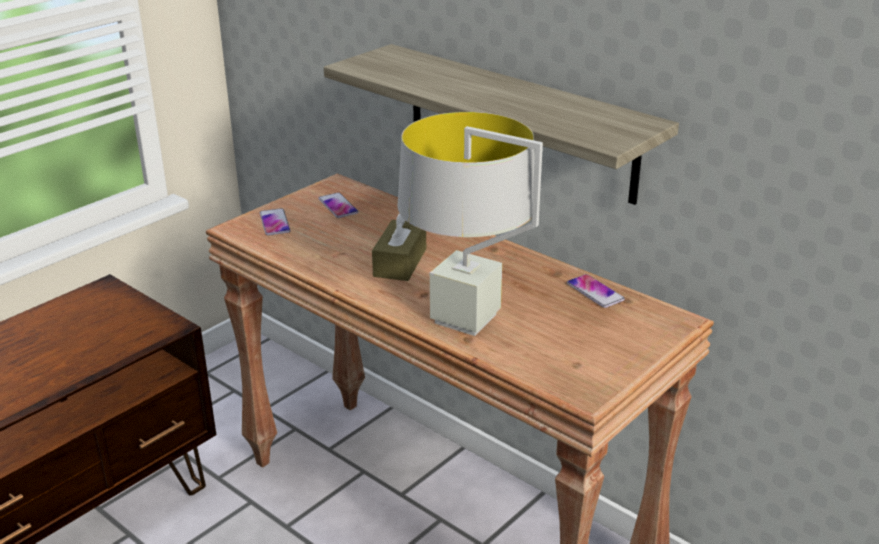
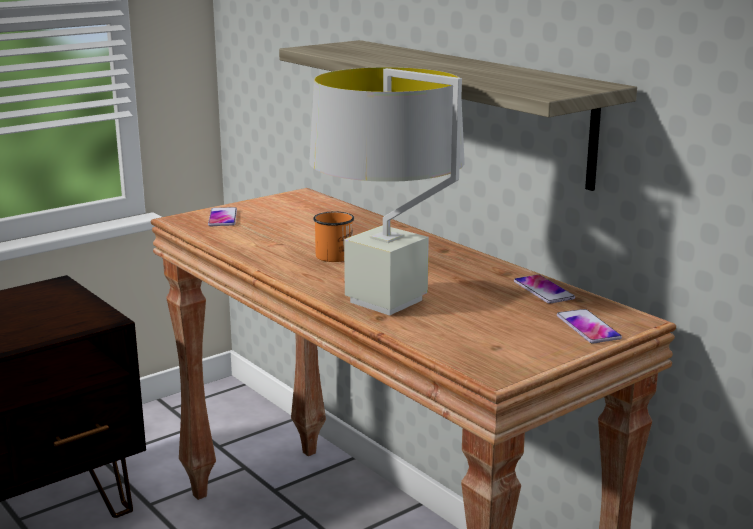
camera: 10 degrees right, 10 degrees down
(338, 206) = (294, 210): phone -> phone (588, 327)
(400, 262) = (337, 254): brown tissue box -> orange mug

